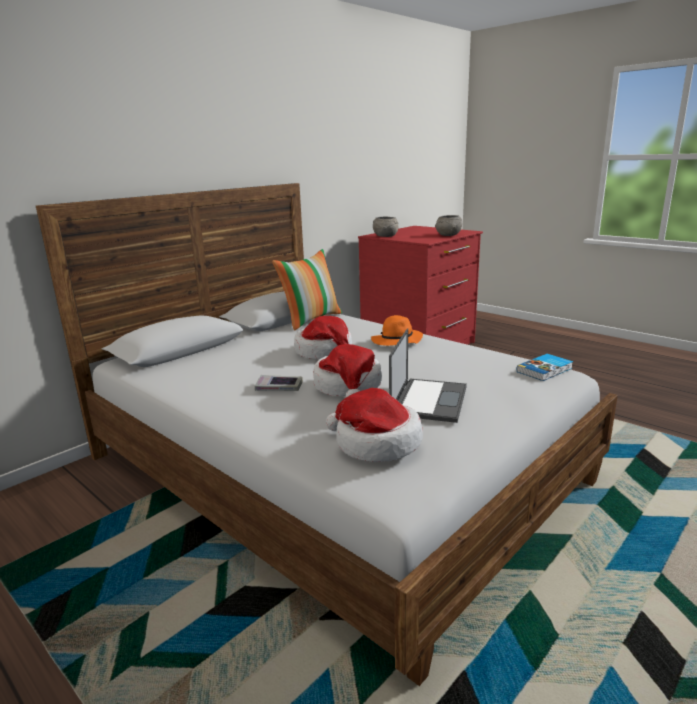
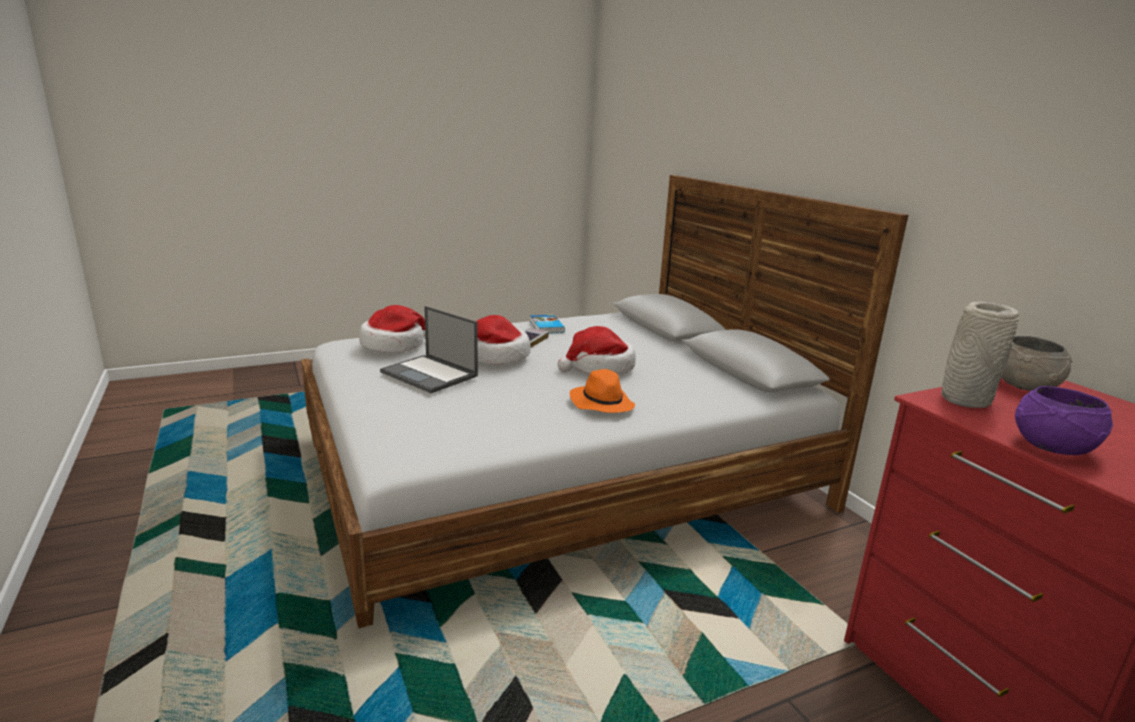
camera: 110 degrees right, 0 degrees up
(311, 319) = (734, 382): pillow -> none
(418, 239) = (963, 399): none -> grey vase
(448, 235) = (1051, 447): grey bowl -> purple bowl
(545, 370) = (414, 448): book -> book (546, 327)

